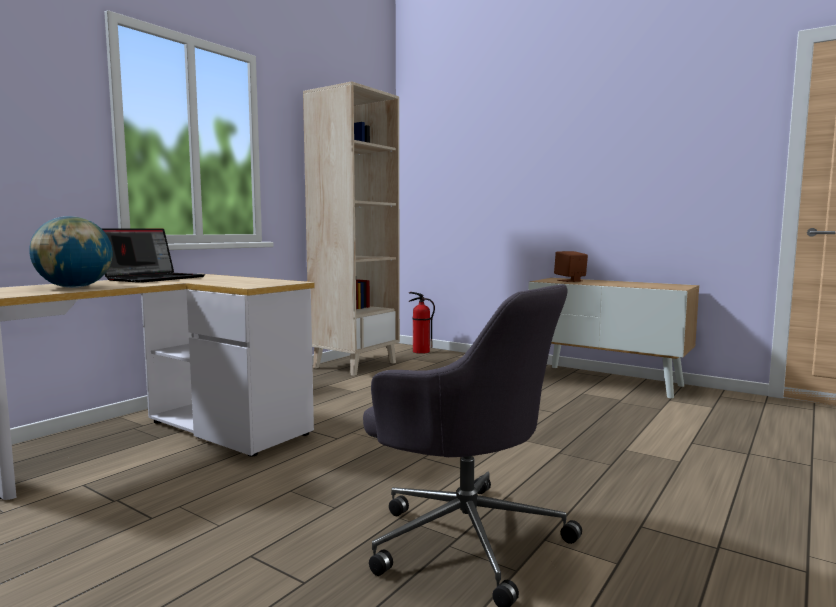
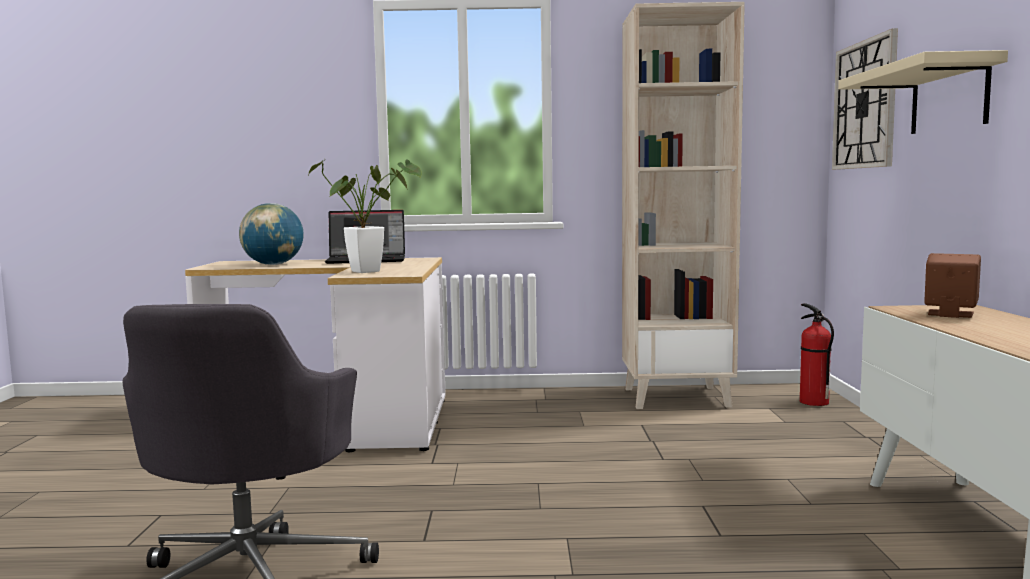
camera: 55 degrees right, 0 degrees up
(242, 283) = (372, 271): none -> potted plant
(438, 171) = (864, 105): none -> wall clock
(520, 172) = (949, 97): none -> beige shelf

